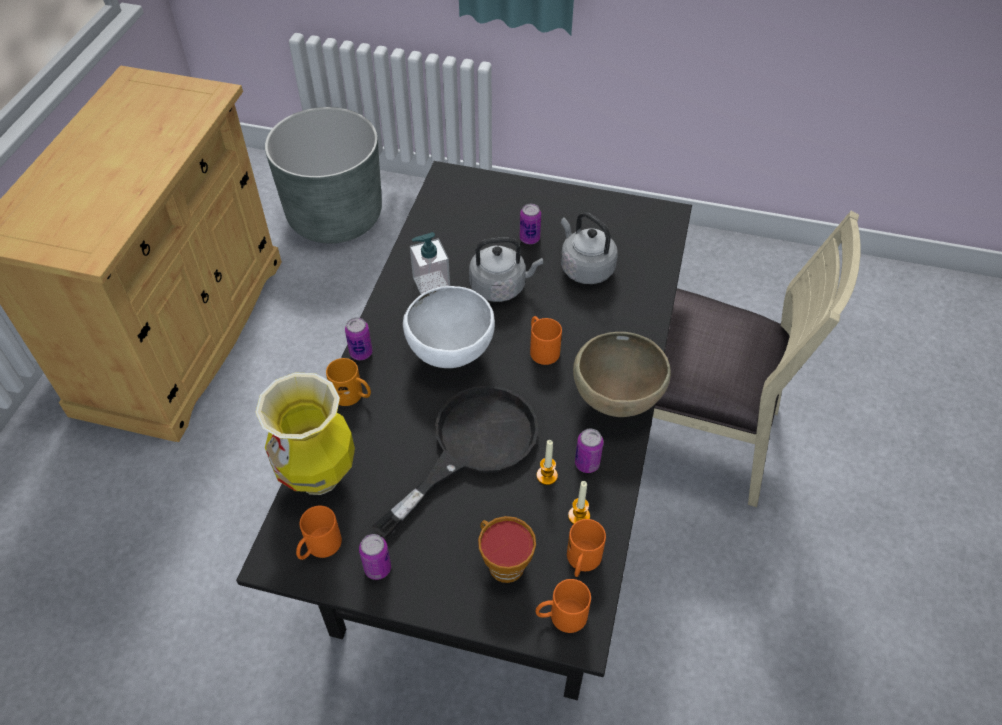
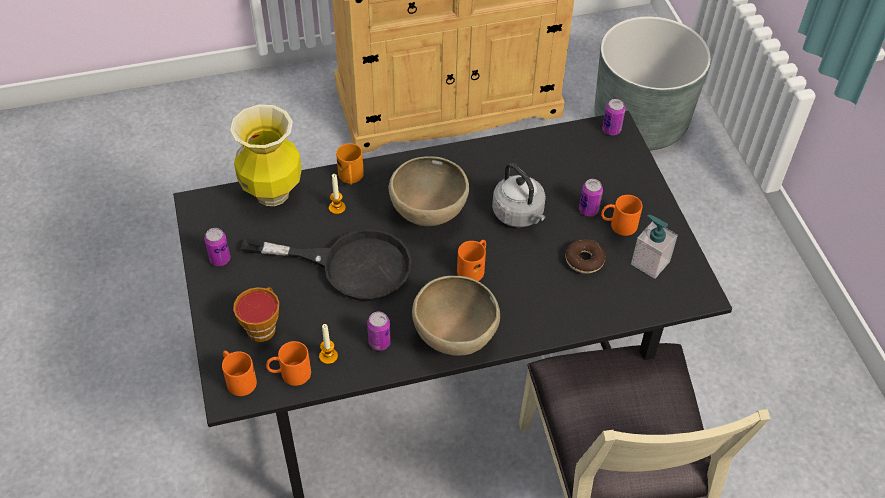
camera: 60 degrees right, 0 degrees up
(319, 548) = (218, 221): orange mug -> orange mug (618, 225)
(361, 353) = (392, 164): can -> can (611, 130)
(431, 283) = (489, 171): soap dispenser -> soap dispenser (650, 263)
(451, 353) = (428, 215): white bowl -> brown bowl
(547, 476) = (352, 322): candle -> candle (337, 208)
(585, 268) = (584, 260): grey kettle -> donut

